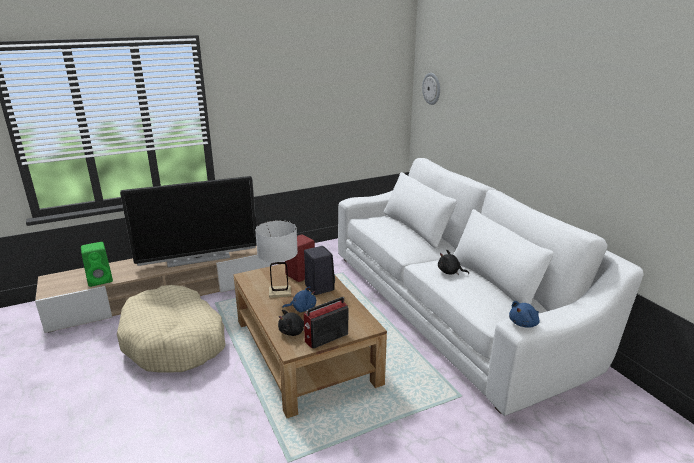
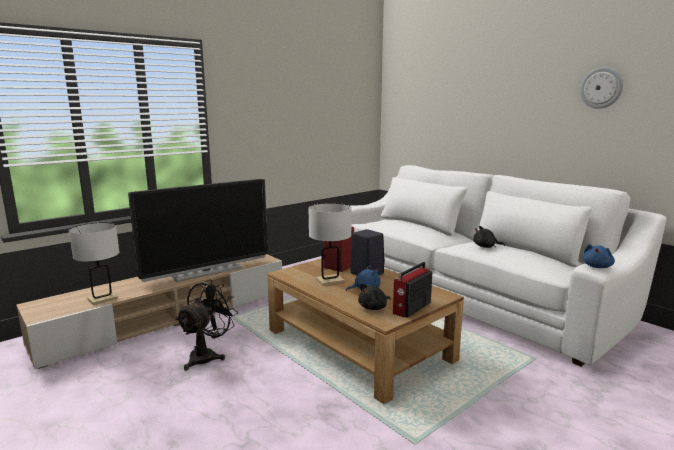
camera: 15 degrees left, 10 degrees down
(101, 279) = (102, 299): green speaker -> white table lamp
(175, 341) = (207, 356): beige dog bed -> black fan
(432, 88) = (404, 105): wall clock -> wall clock (601, 88)

